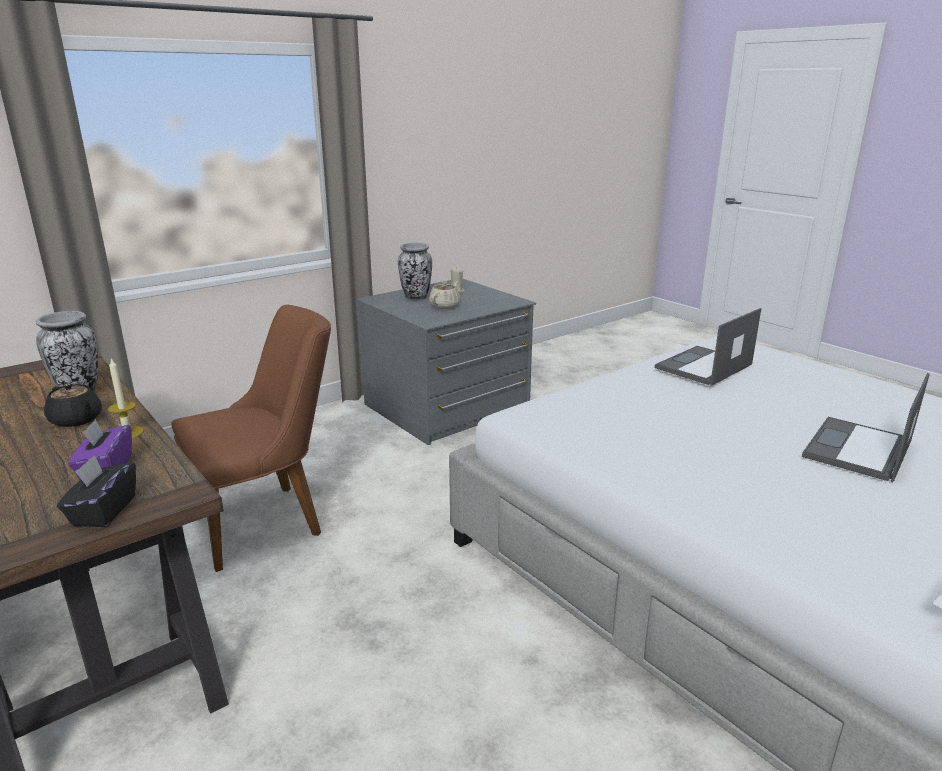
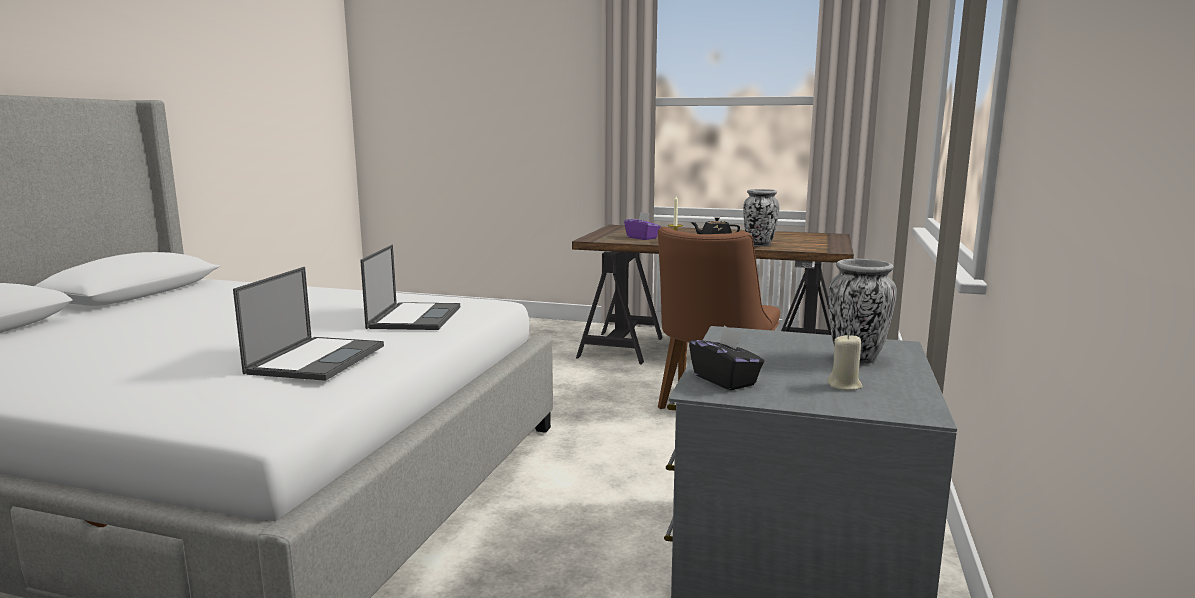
camera: 145 degrees right, 10 degrees down
(103, 511) = (605, 235): black tissue box -> black tissue box (725, 380)
(445, 305) = (778, 356): beige teapot -> none
(857, 450) = (179, 326): laptop -> laptop (415, 317)

